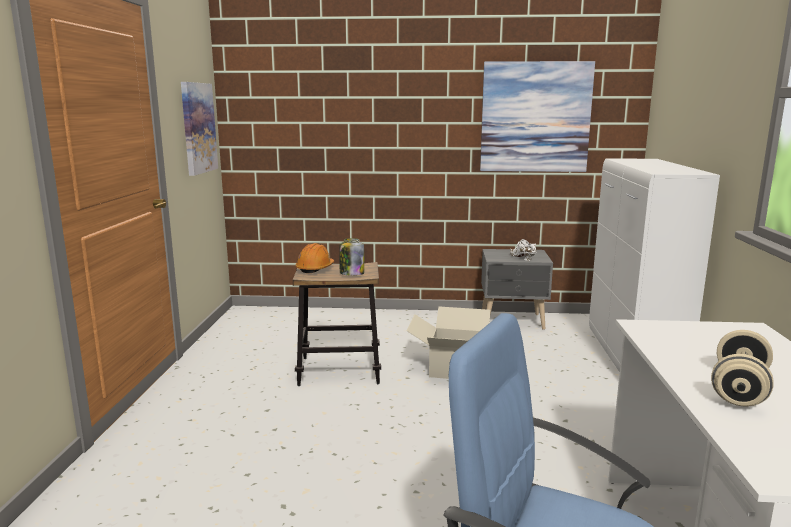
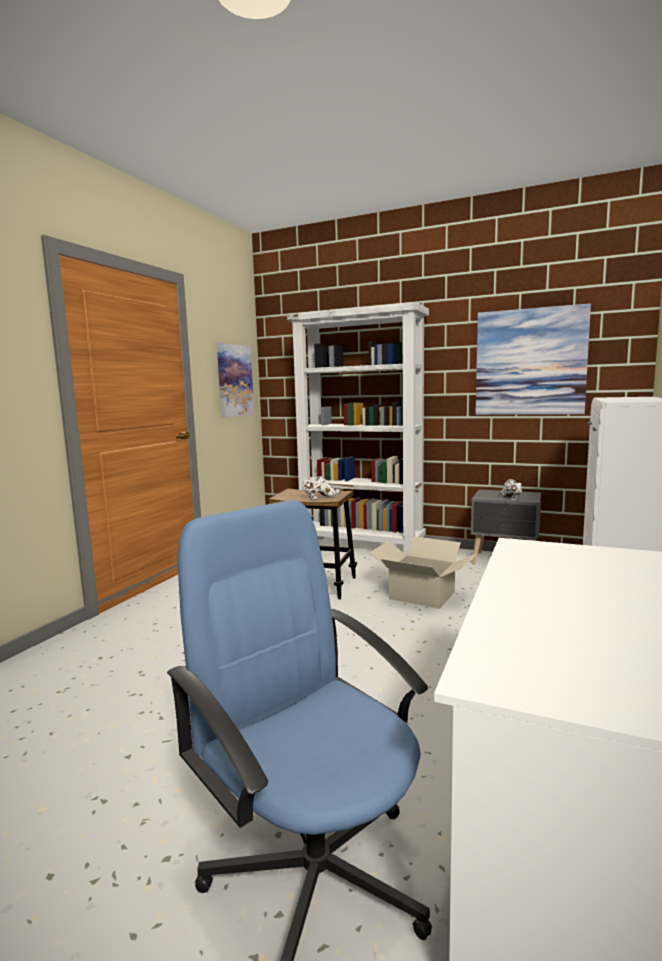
camera: 20 degrees right, 5 degrees down
(315, 268) = (295, 492): orange hard hat -> none
(351, 273) = (320, 497): jar -> white shoe
(360, 318) = (362, 547): none -> white bookcase
(739, 389) = (550, 604): beige dumbbell -> none

